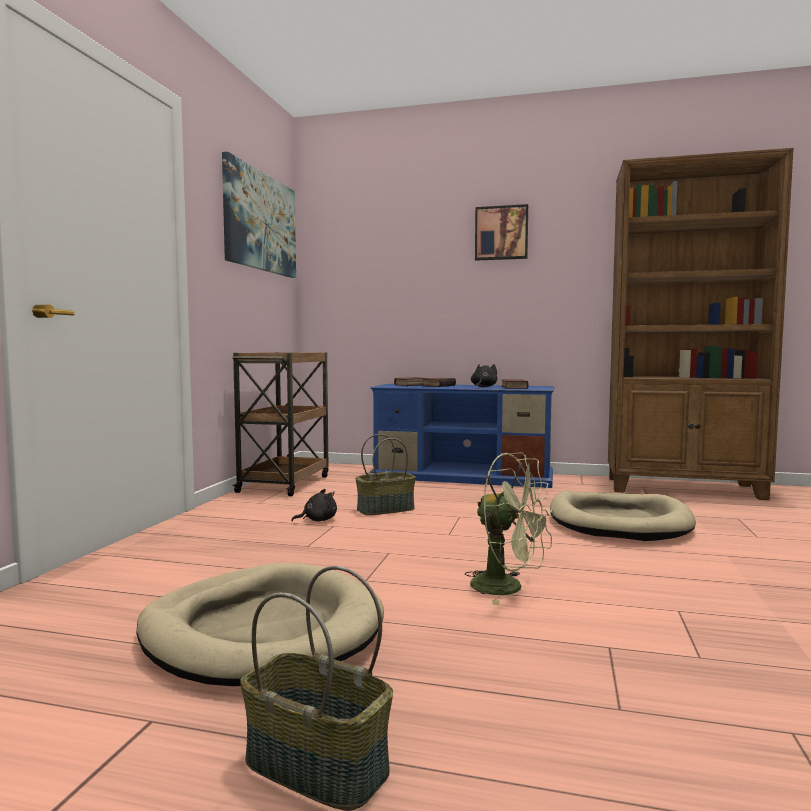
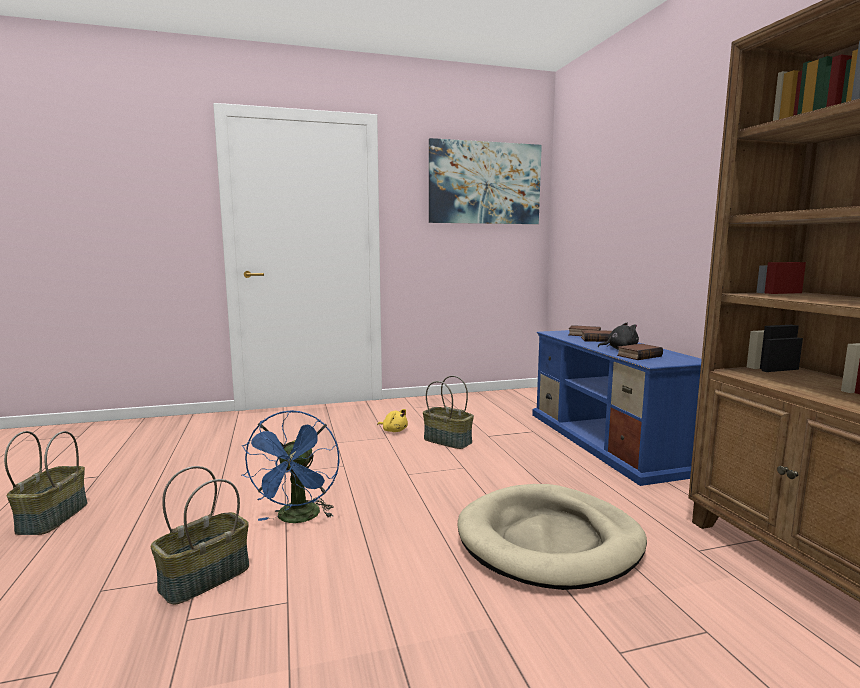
camera: 60 degrees right, 5 degrees up
(262, 631) = (194, 469): beige dog bed -> none
(285, 483) = (471, 400): brown cart -> none
(317, 520) = (394, 430): black plush toy -> yellow plush toy
(501, 233) = (686, 161): picture -> none
(508, 588) = (297, 519): green fan -> blue fan
(619, 643) = (205, 579): none -> basket

